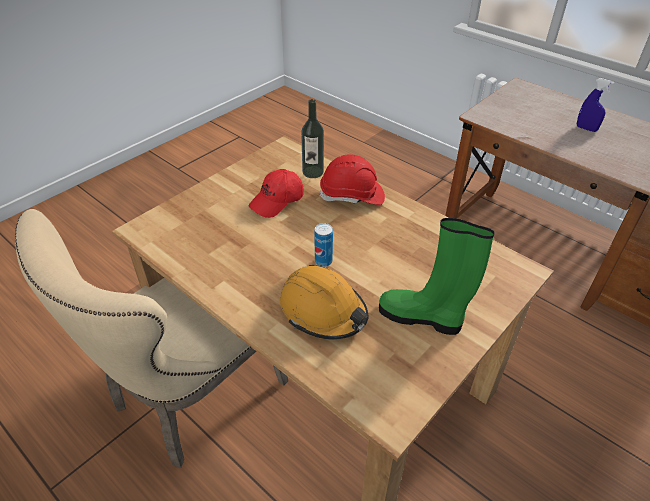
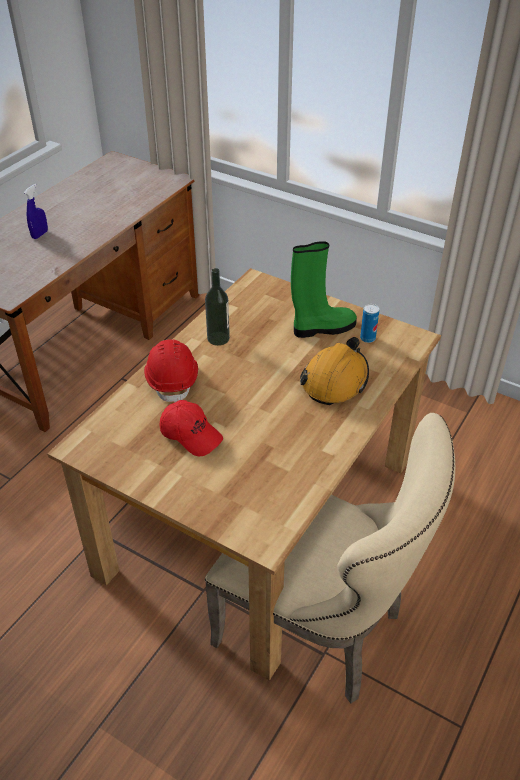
camera: 100 degrees left, 0 degrees up
(313, 172) = (131, 414): bottle -> bottle (218, 338)
(323, 261) = (276, 388): can -> can (367, 338)
(422, 317) = (322, 328): green boot -> green boot turned 120 degrees counterclockwise

